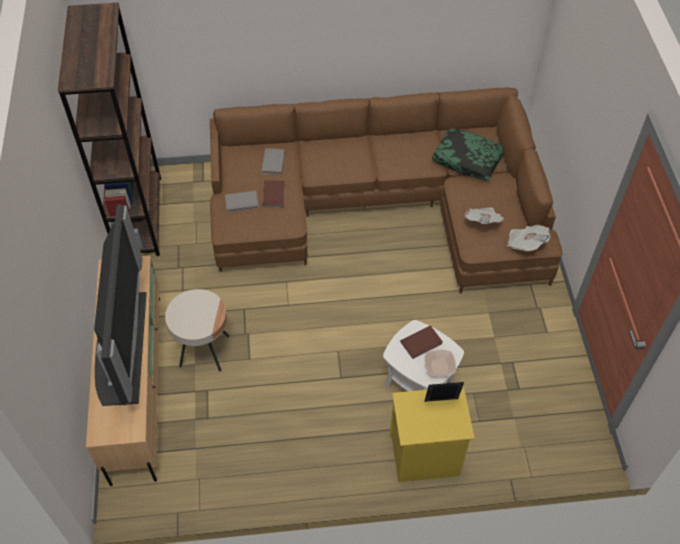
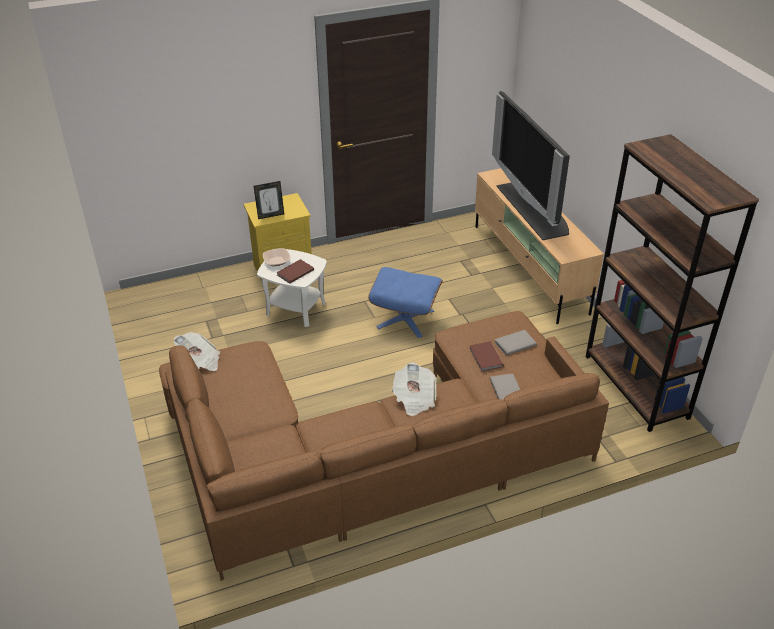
camera: 165 degrees right, 15 degrees down
(204, 351) = (490, 297): beige side table -> none
(306, 341) = (405, 319): none -> blue ottoman
(467, 159) = (272, 442): pillow -> none
(483, 222) = (247, 374): newspaper -> newspaper (414, 399)

